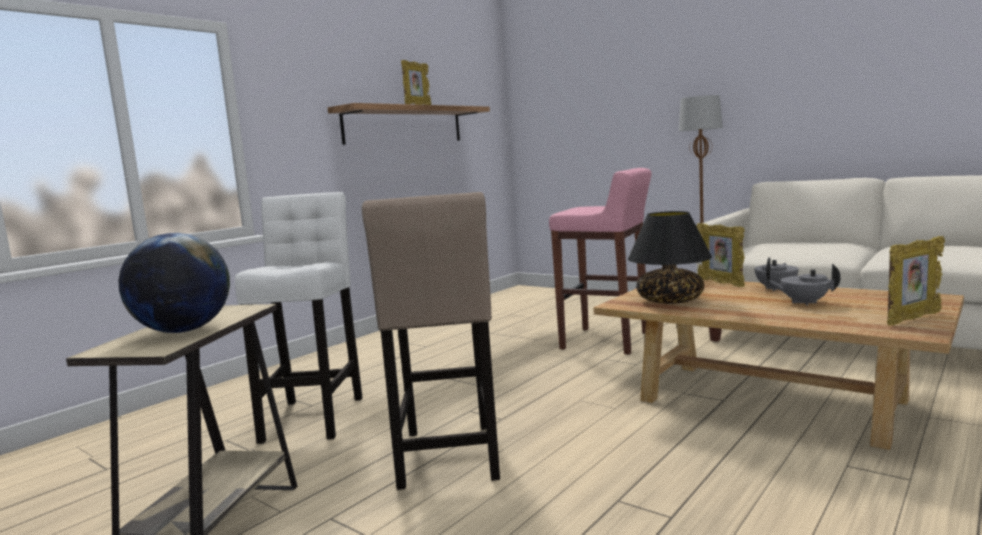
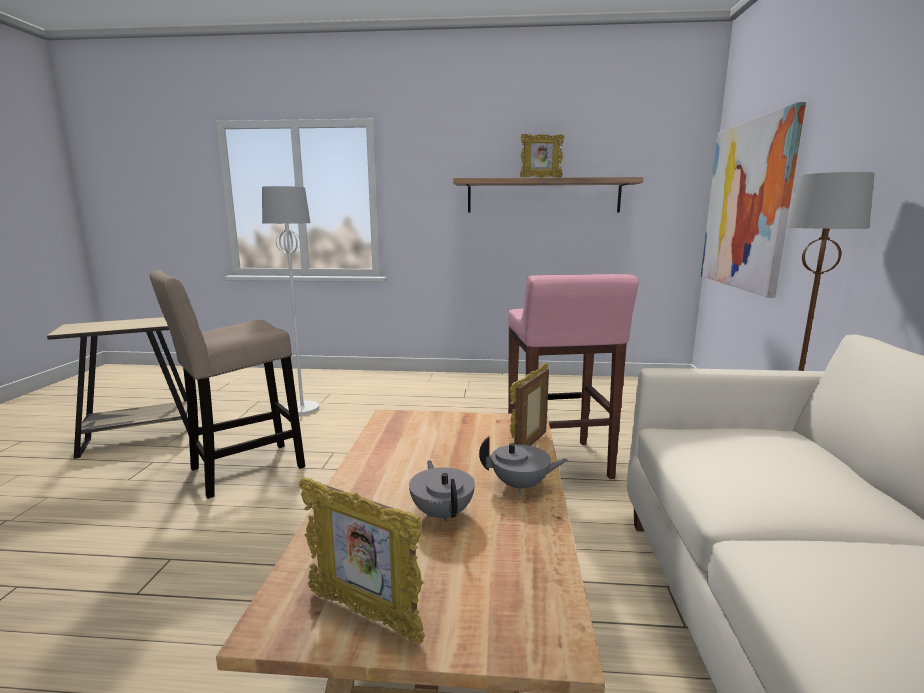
camera: 55 degrees right, 5 degrees up
(183, 331) = (107, 326): globe -> none
(314, 416) = (302, 409): white stool -> white floor lamp
(568, 128) = (746, 205): none -> picture
(669, 301) = (416, 435): black table lamp -> none

